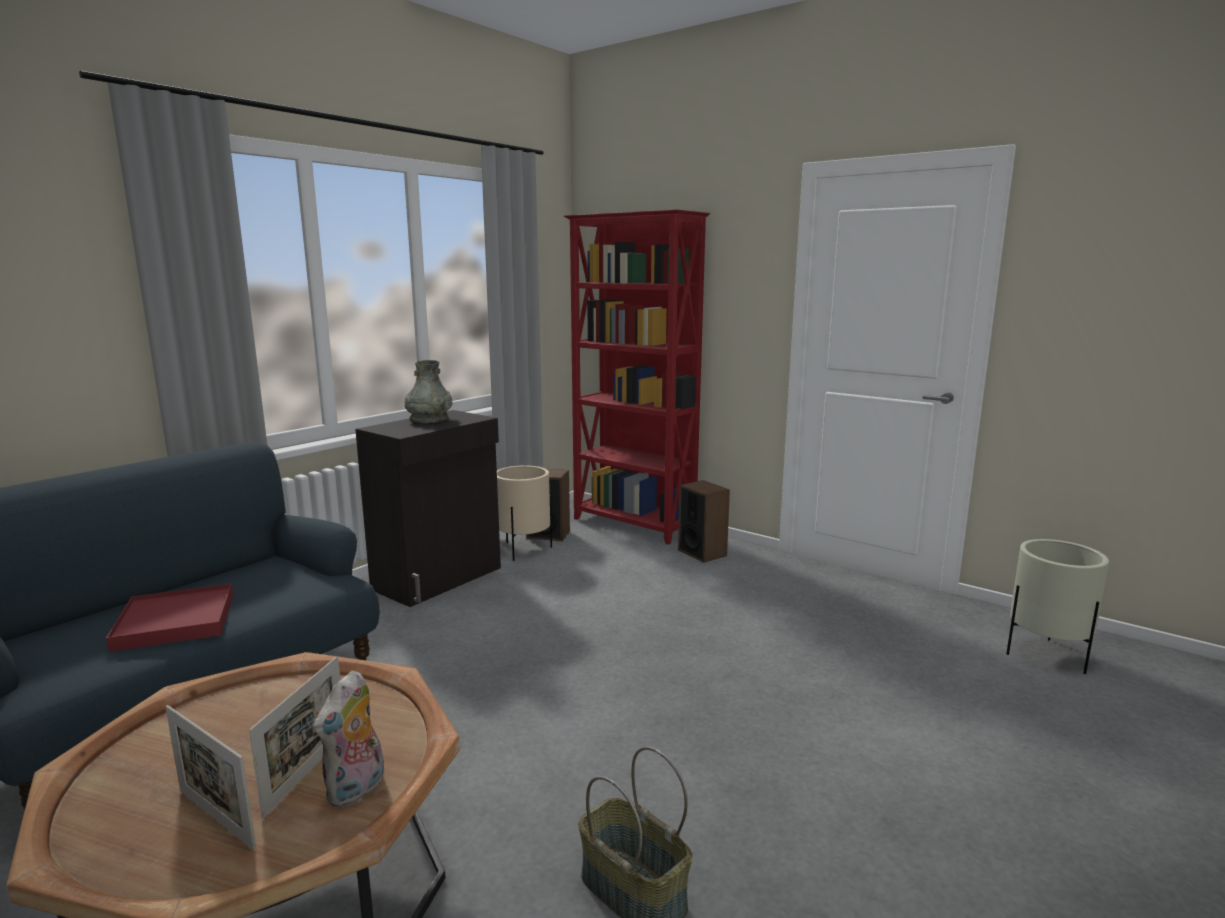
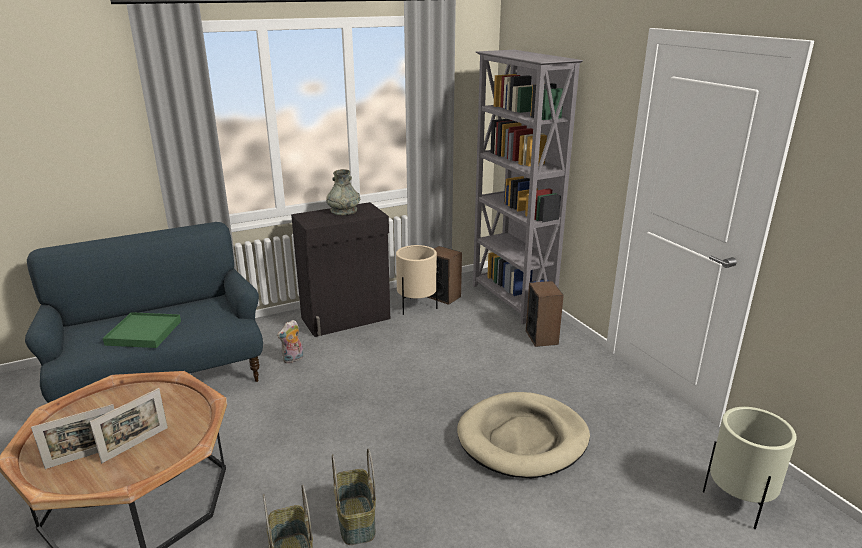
camera: 25 degrees right, 10 degrees up
(175, 621) = (144, 333): red tray -> green tray
(216, 818) = (85, 456): picture frame -> picture frame turned 90 degrees counterclockwise
(357, 790) = (147, 462): plush toy -> plush toy (293, 359)
(633, 525) = (512, 300): red bookcase -> grey bookcase
(671, 805) = (355, 520): none -> basket
(783, 654) = (523, 439): none -> beige dog bed

